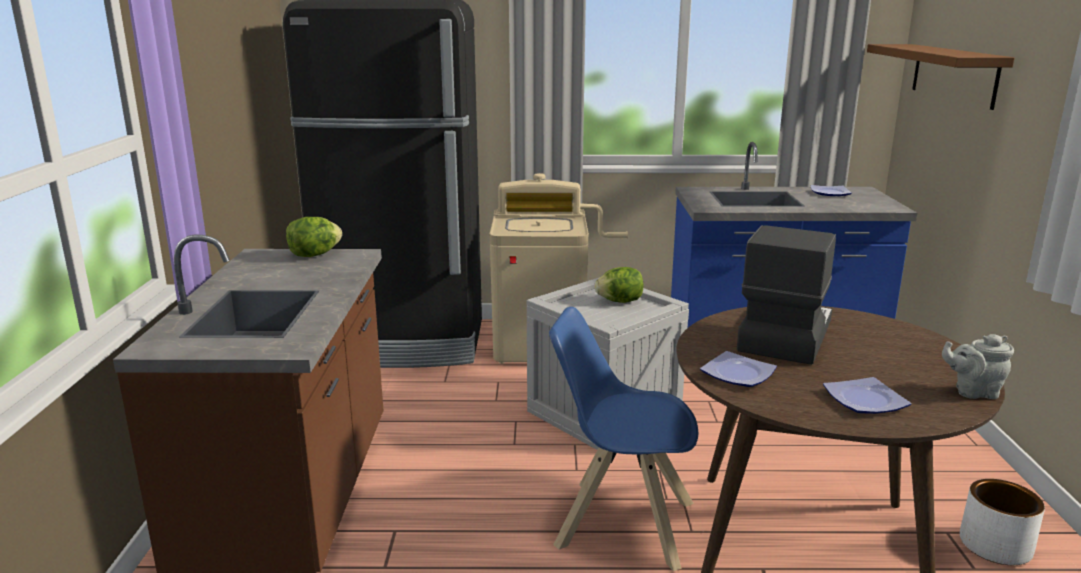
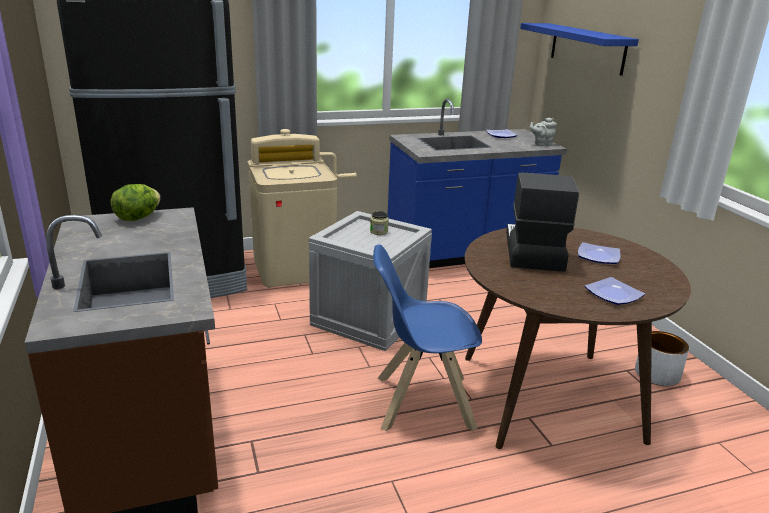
camera: 20 degrees left, 5 degrees up
(620, 301) = (379, 231): lettuce -> jar
(737, 373) = (522, 284): plate -> plate (597, 256)
(953, 74) = (587, 48): brown shelf -> blue shelf
(973, 392) = (670, 279): grey teapot -> grey teapot (541, 144)

